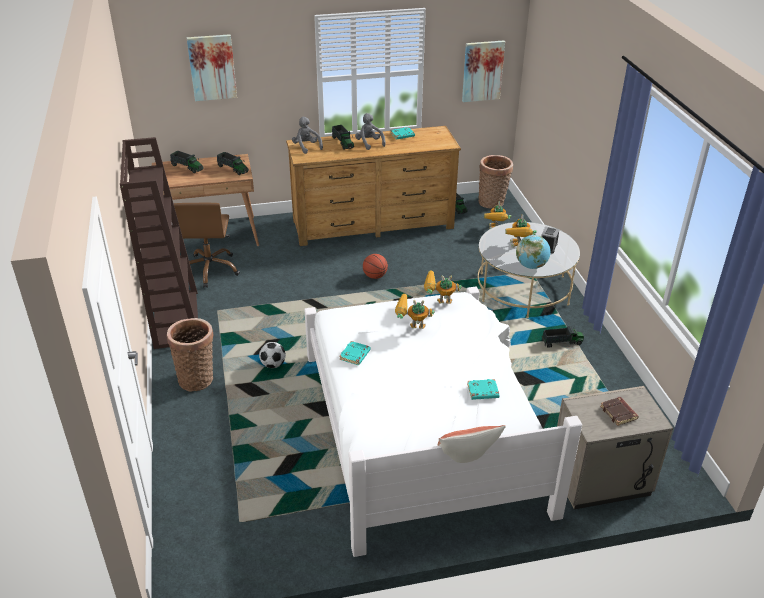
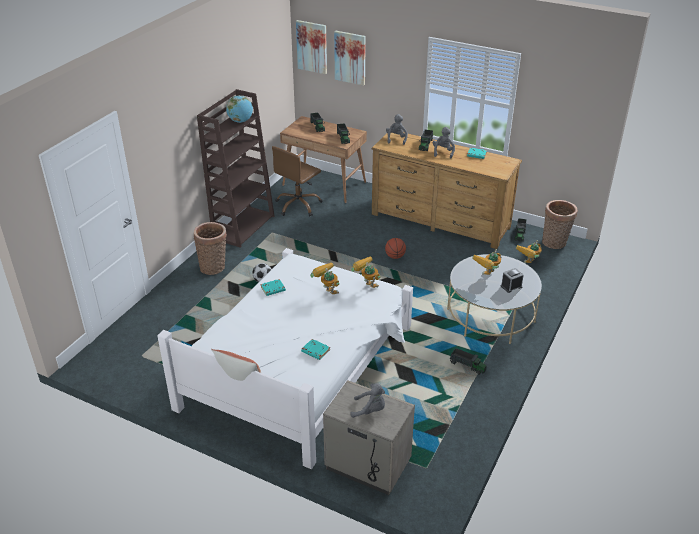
camera: 40 degrees right, 0 degrees up
(482, 71) = (568, 122): picture -> picture (312, 46)
(531, 266) = (477, 293): globe -> globe (240, 121)
(619, 413) = (370, 410): brown book -> grey plush toy

